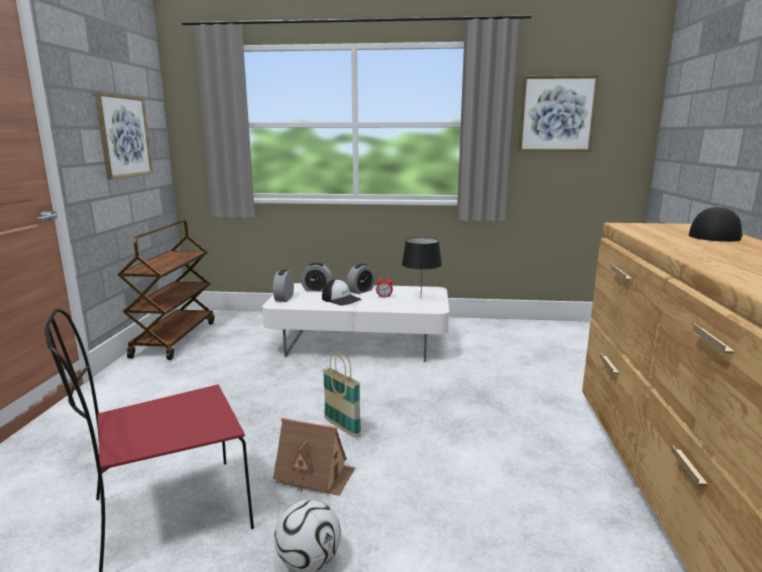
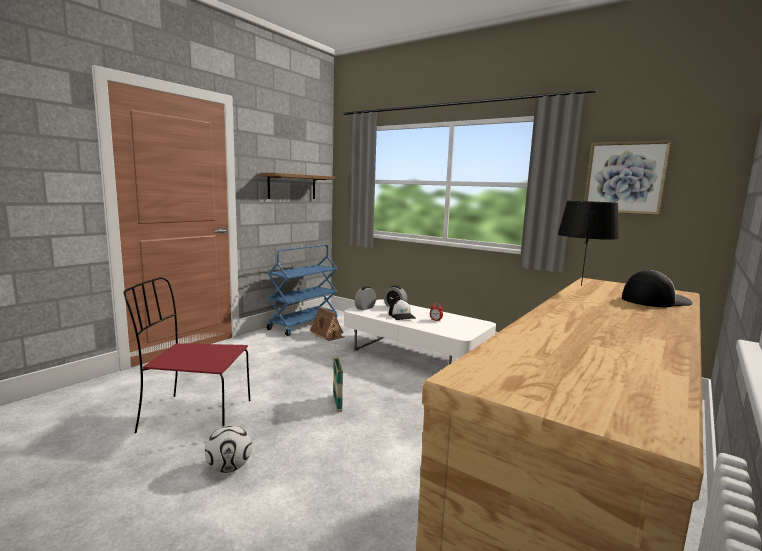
camera: 30 degrees right, 5 degrees down
(124, 136) = (292, 186): picture -> shelf
(174, 339) = (303, 324): brown cart -> blue cart
(315, 475) = (288, 424): toy house -> toy house (327, 335)
(361, 291) = (425, 313): alarm clock -> none
(421, 298) = (462, 327): black table lamp -> black table lamp (581, 285)

